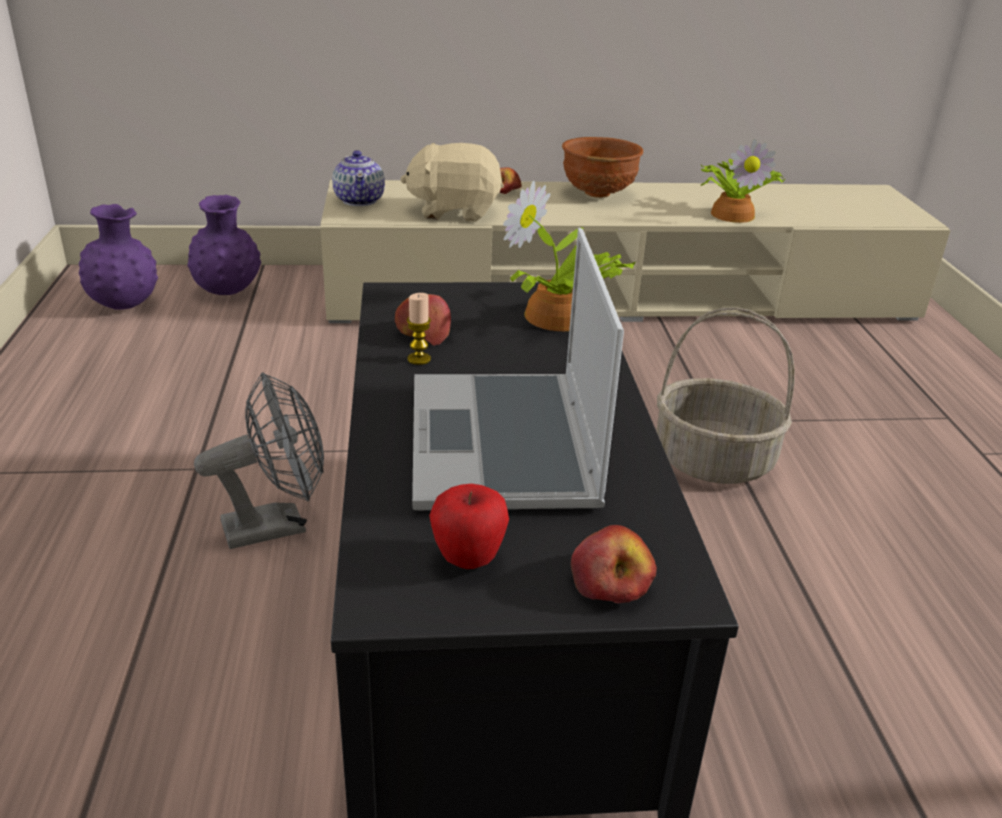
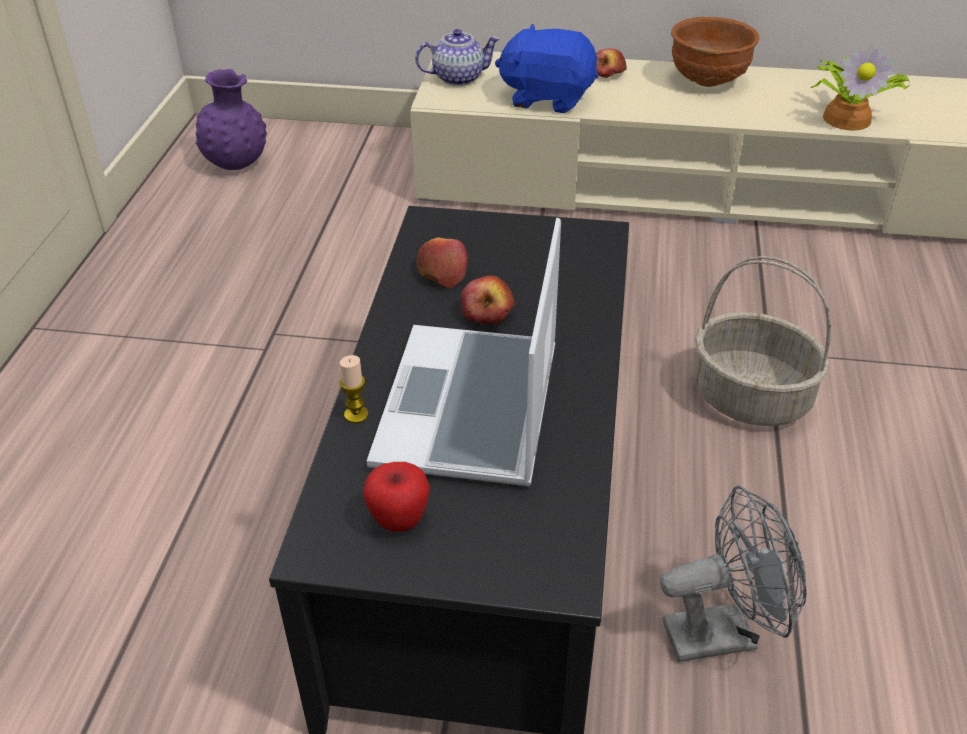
camera: 15 degrees right, 10 degrees up
(227, 292) = (332, 155): purple vase -> none
(277, 525) = (321, 415): grey fan -> grey fan (722, 632)
(360, 200) = (457, 78): teapot -> teapot turned 105 degrees counterclockwise
(419, 359) = (429, 303): candle -> candle (356, 415)
(454, 211) = (547, 97): beige plush toy -> blue plush toy
(559, 318) = (577, 265): potted plant -> none
(610, 582) = (508, 560): apple -> apple (487, 312)

